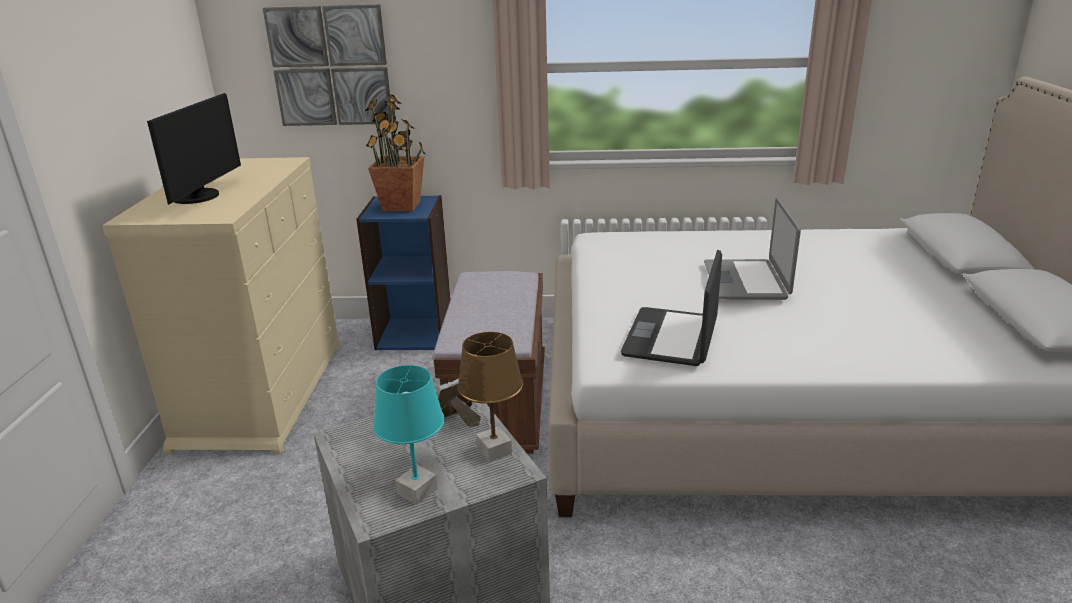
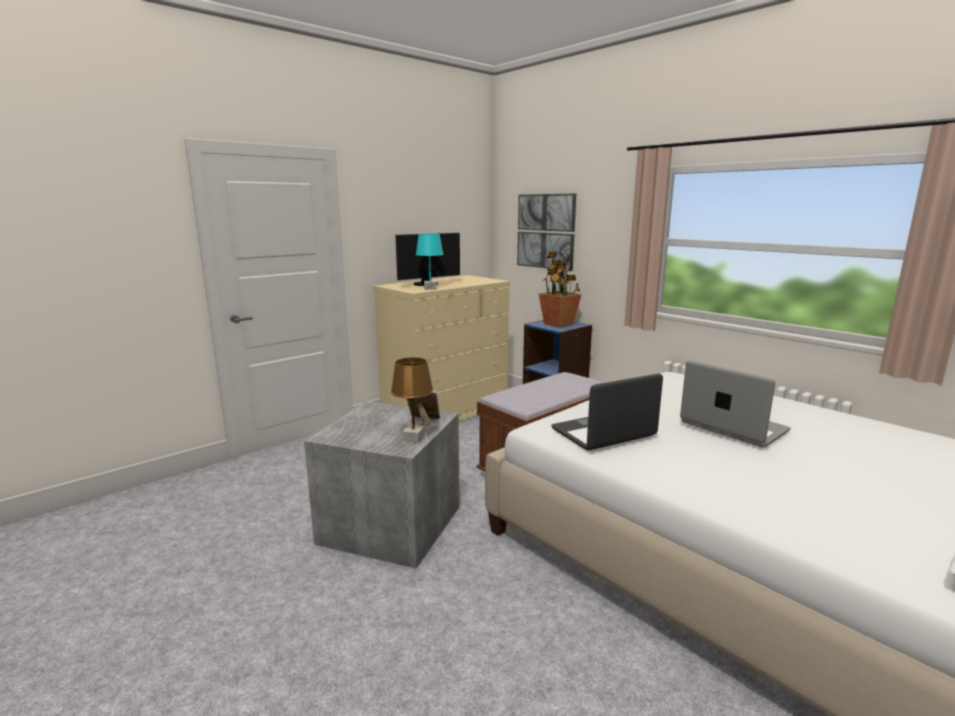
camera: 45 degrees right, 10 degrees down
(417, 491) = (356, 436): turquoise table lamp -> turquoise table lamp (430, 288)
(746, 281) = (733, 427): laptop -> laptop turned 90 degrees clockwise

